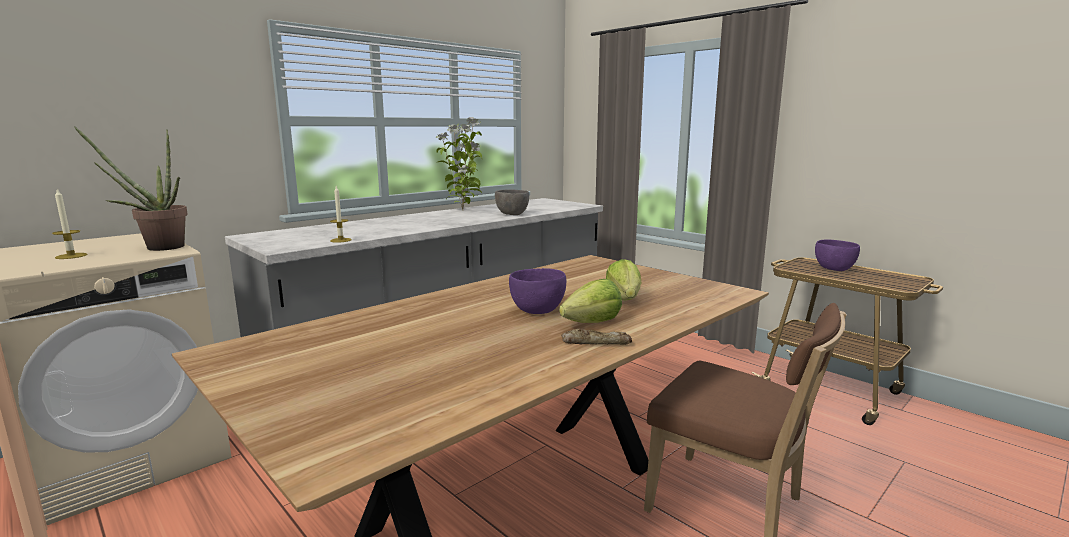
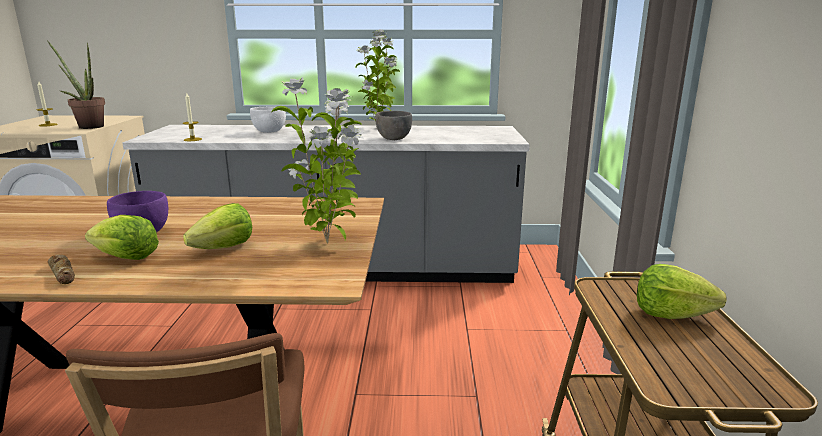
camera: 45 degrees right, 5 degrees up
(385, 225) = (269, 132): none -> white bowl
(665, 280) = (329, 243): none -> potted plant
(833, 269) = (671, 314): purple bowl -> lettuce

